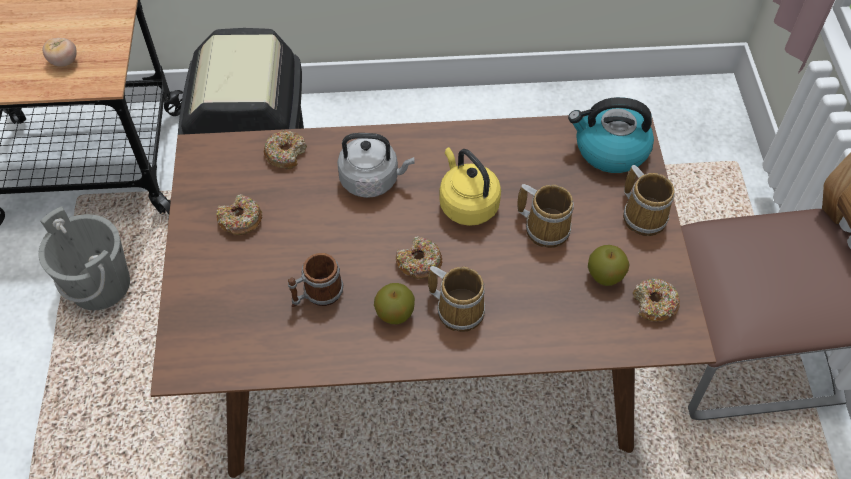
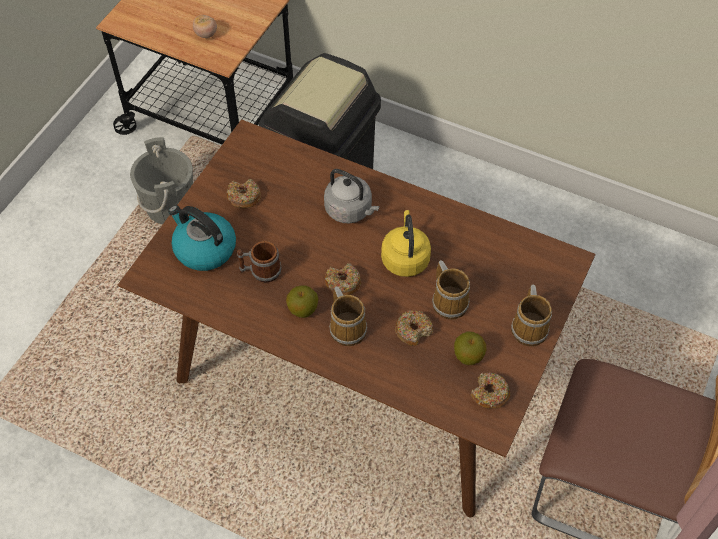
camera: 30 degrees right, 0 degrees up
(286, 154) = (303, 165): donut -> donut (413, 330)
(610, 149) = (540, 268): kettle -> kettle (204, 249)

